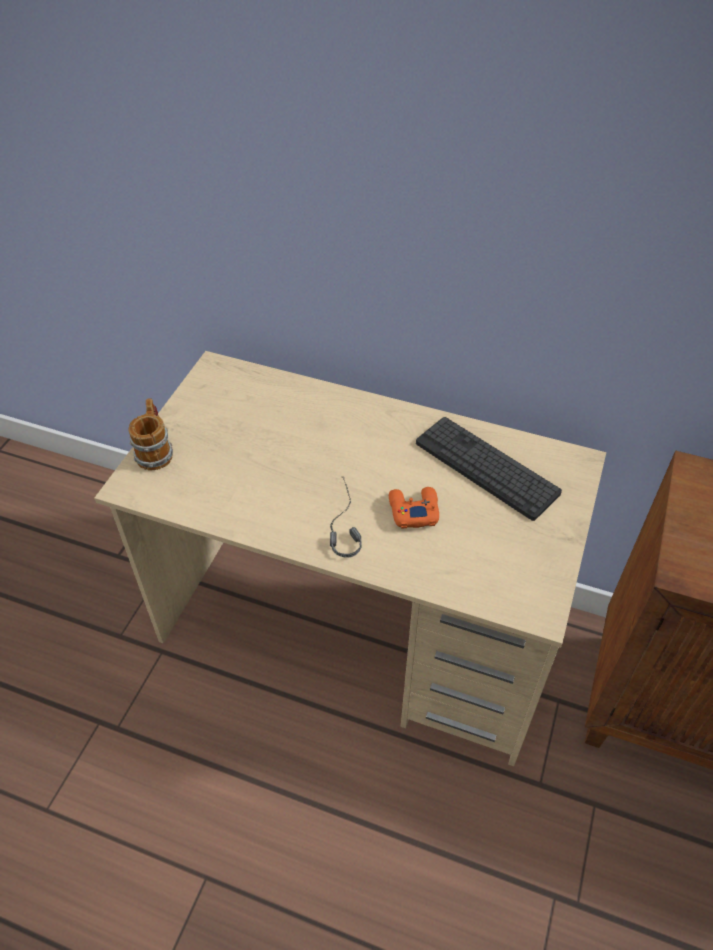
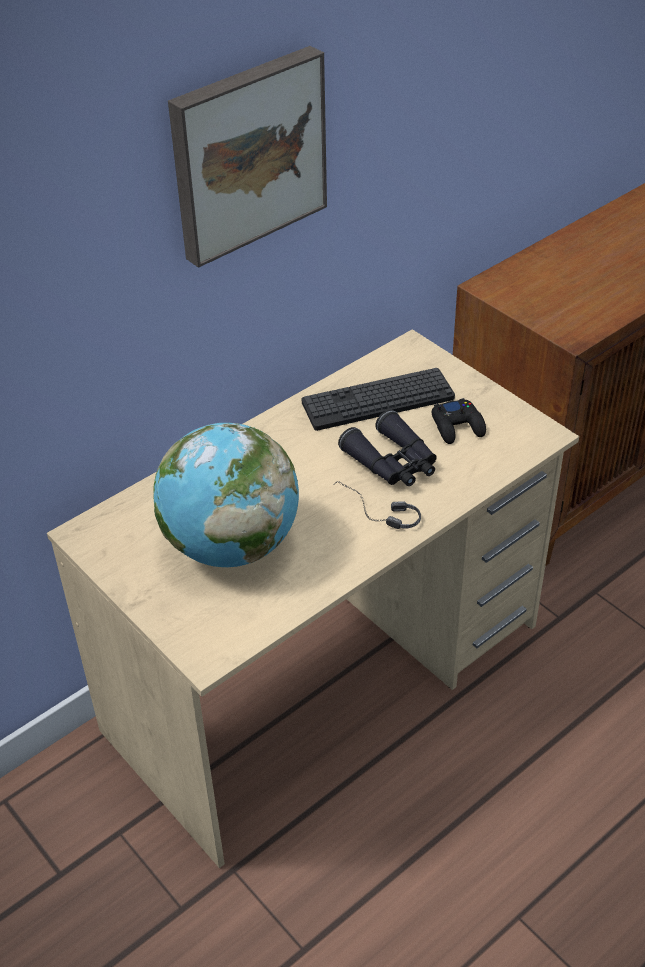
camera: 60 degrees left, 5 degrees down
(155, 451) = (172, 619): mug -> none
(249, 450) = (231, 545): none -> globe
(413, 510) = (393, 463): orange game controller -> black binoculars
(449, 157) = (246, 154): none -> picture
(497, 538) = (458, 426): none -> black game controller

